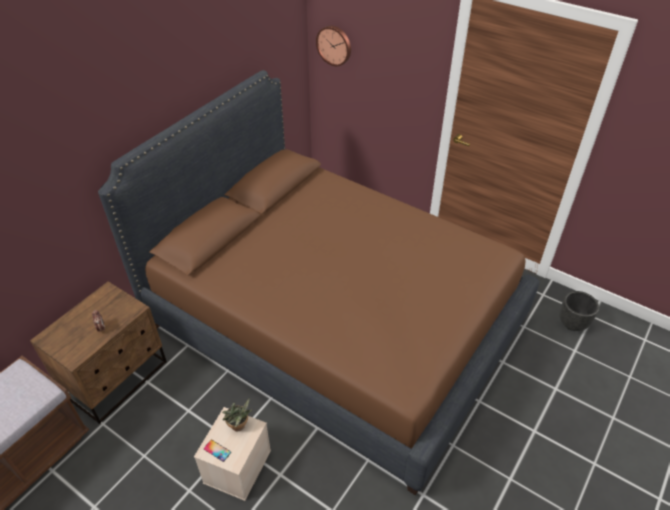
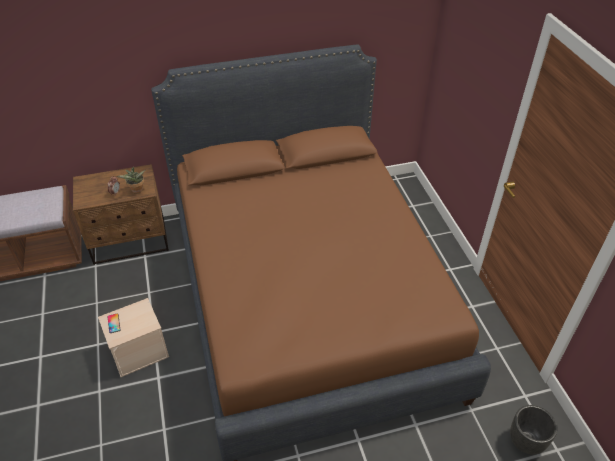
camera: 40 degrees right, 0 degrees up
(239, 427) = (142, 318): potted plant -> potted plant (136, 191)
(334, 45) = (449, 46): wall clock -> none

